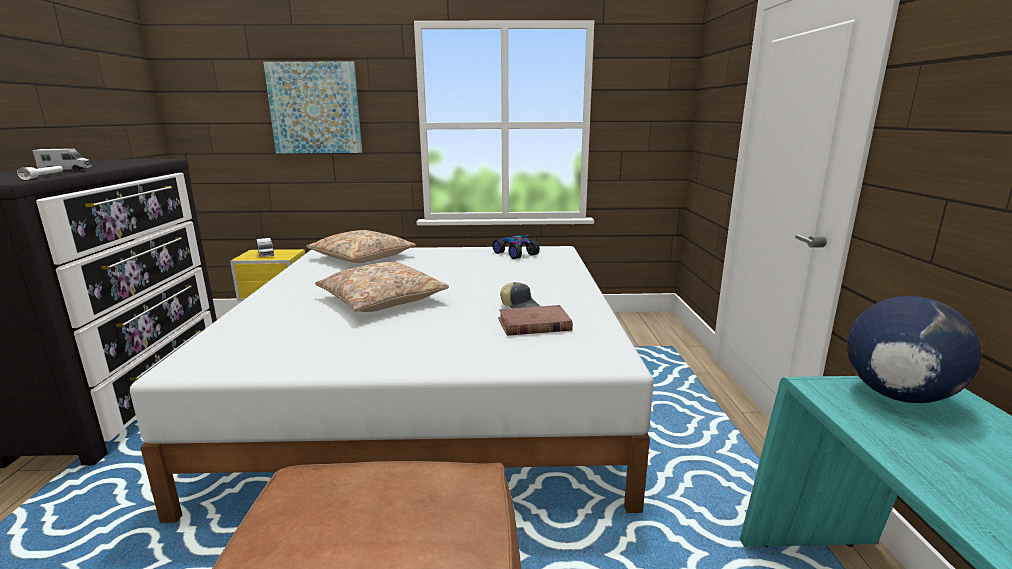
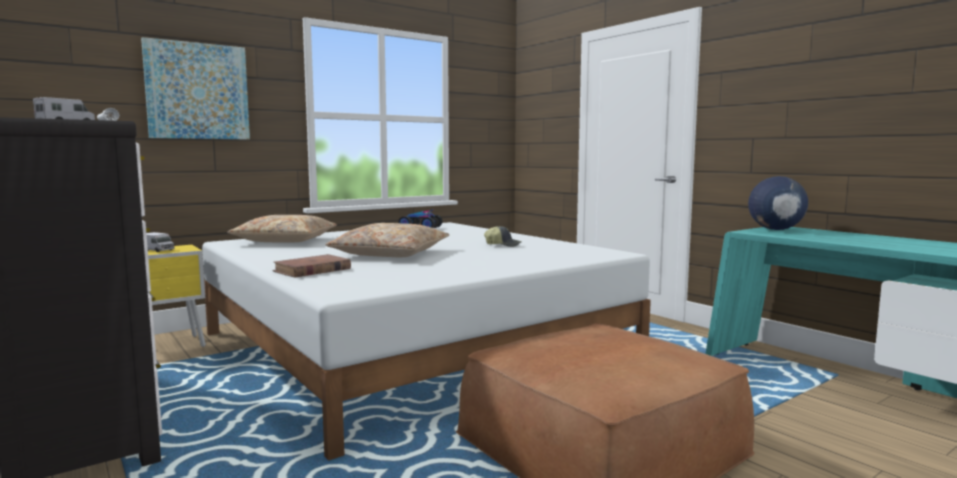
camera: 35 degrees left, 10 degrees down
(534, 324) = (536, 249): brown book -> brown book (312, 270)

